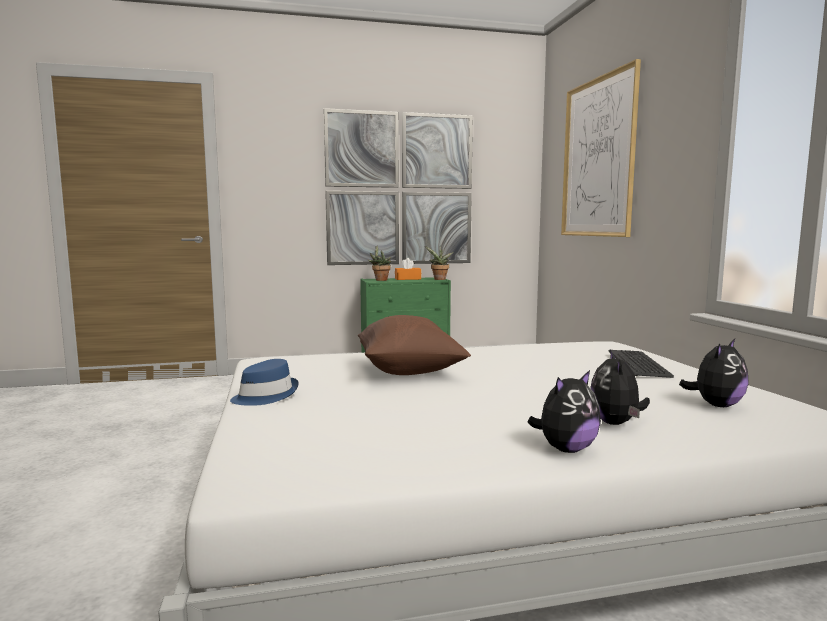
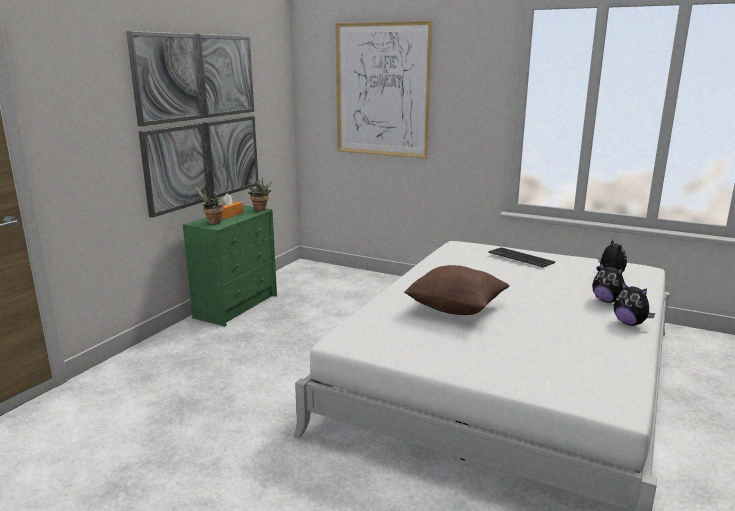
camera: 50 degrees left, 10 degrees up
(265, 396) = (451, 364): blue hat -> none
(566, 449) = (630, 323): plush toy -> plush toy turned 135 degrees clockwise

